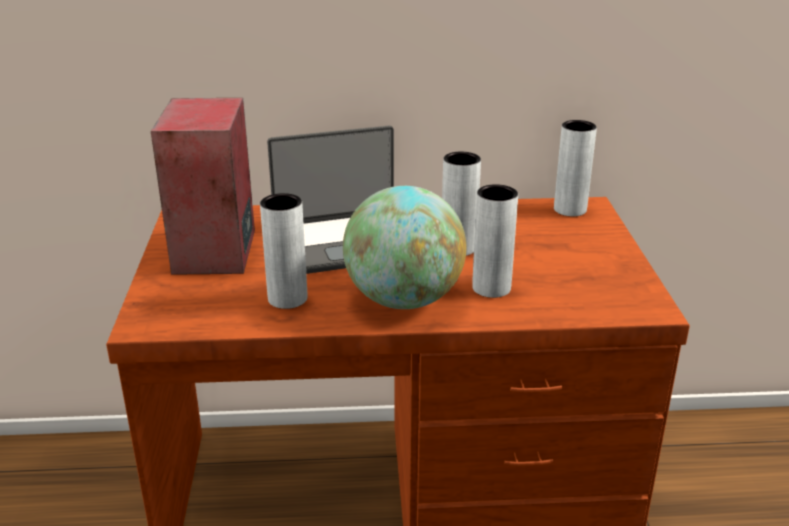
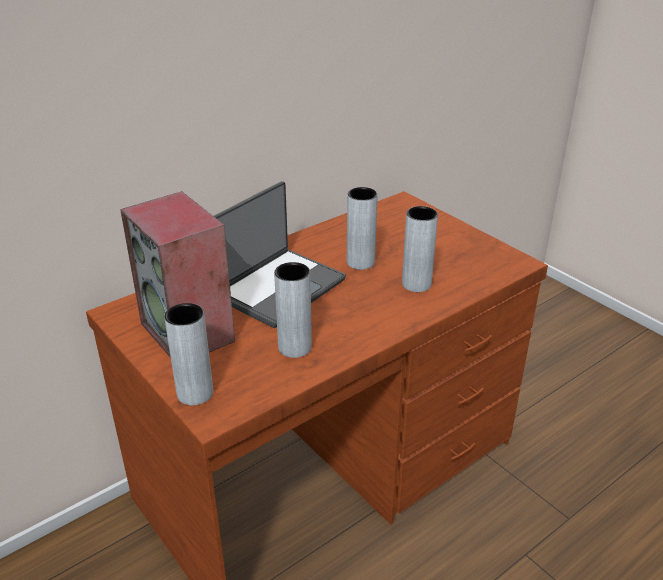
camera: 35 degrees left, 5 degrees up
(404, 300) = (374, 315): globe -> none
(570, 209) = (394, 208): grey vase -> grey vase (195, 393)

